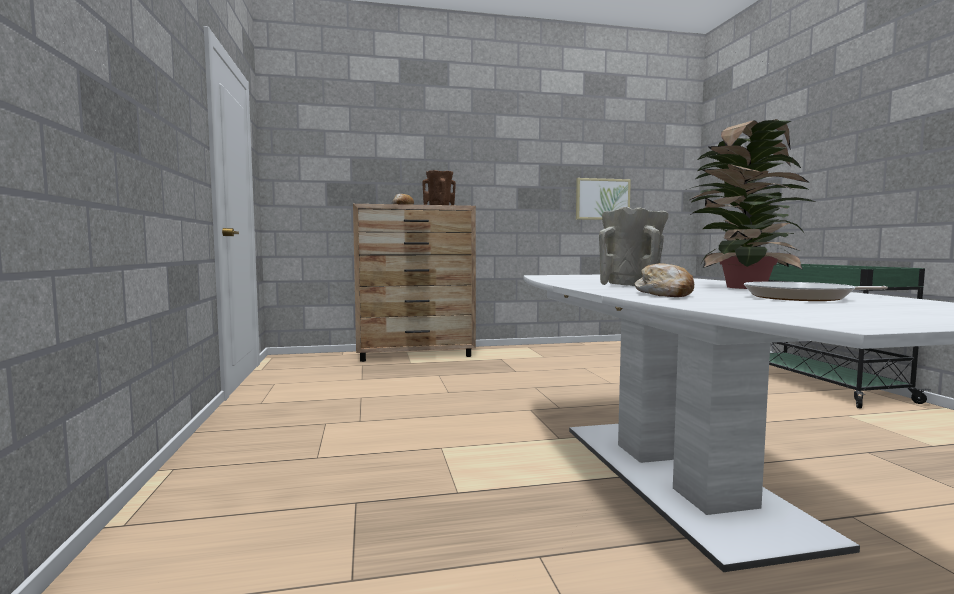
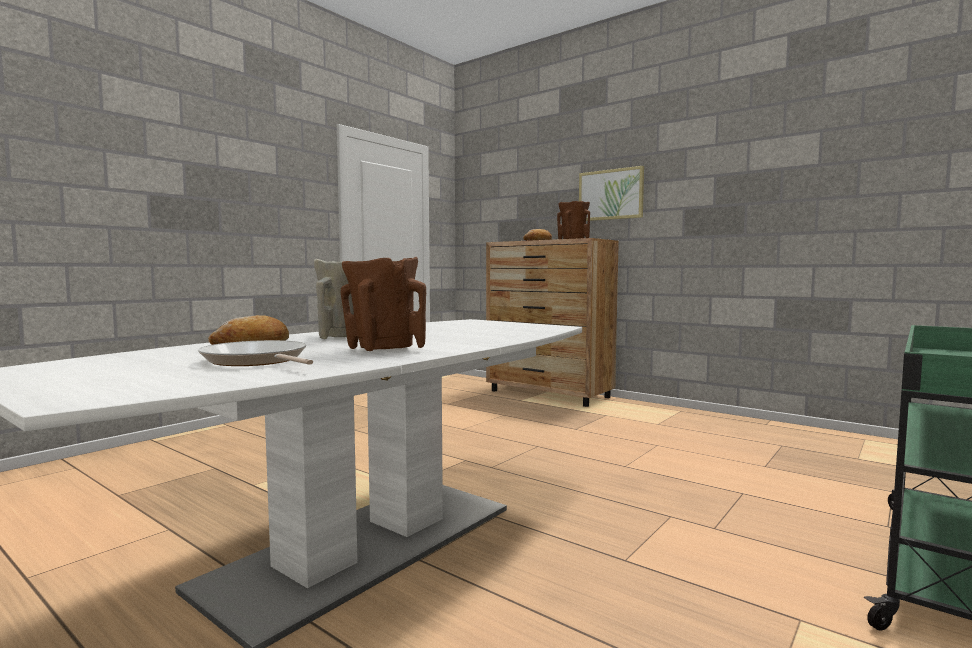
camera: 50 degrees right, 0 degrees up
(602, 199) = (814, 215): picture -> picture (610, 194)
(742, 287) = (383, 349): potted plant -> brown vase

